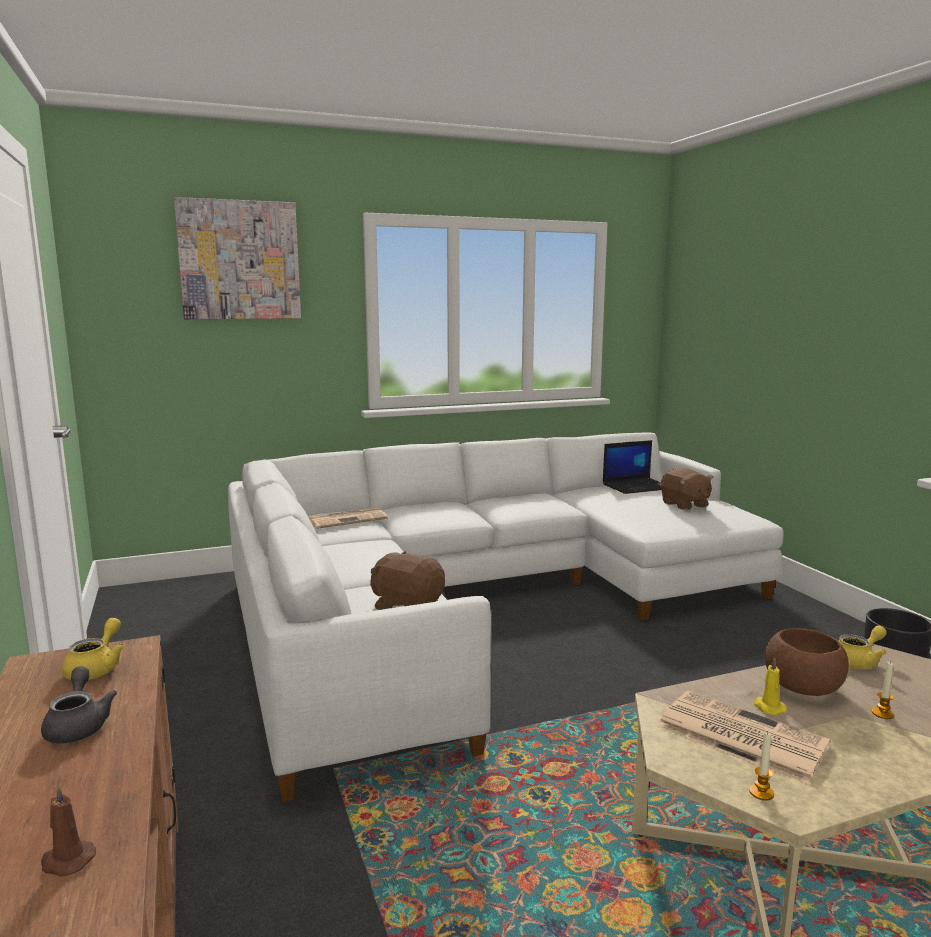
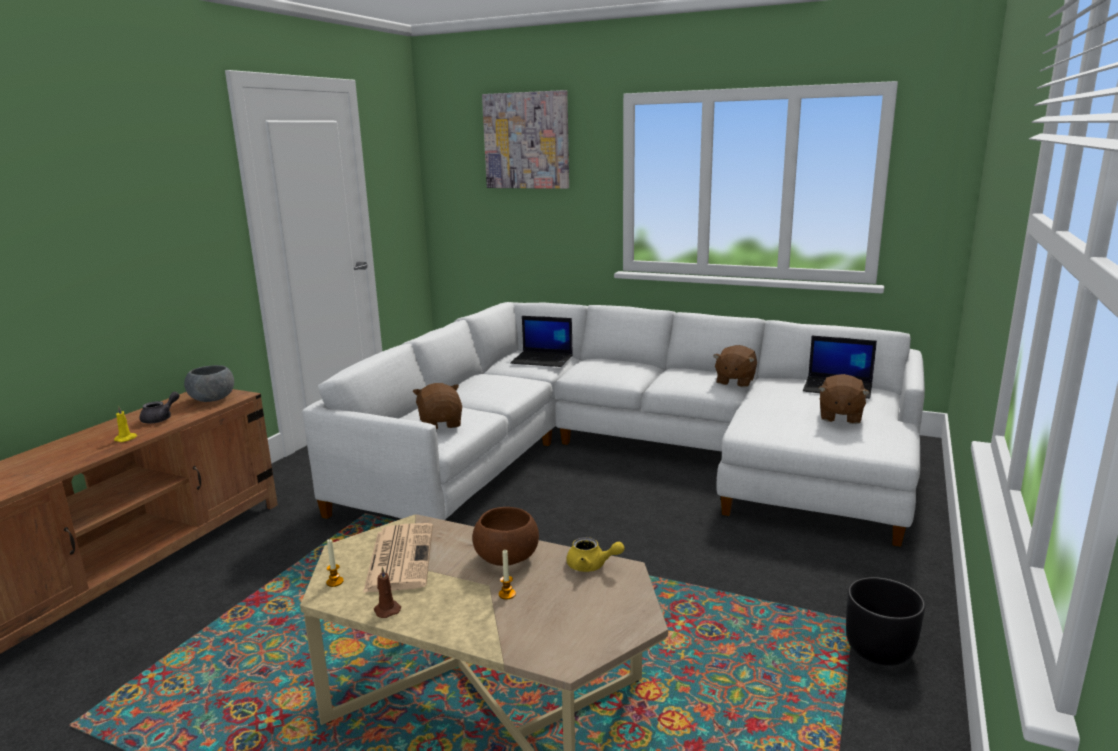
camera: 45 degrees right, 5 degrees up
(66, 861) = (69, 458): brown candle -> brown candle (386, 610)
(97, 668) = (213, 399): yellow teapot -> grey bowl
(347, 519) = (543, 360): newspaper -> laptop
(554, 499) = (734, 381): none -> brown plush toy
(768, 707) = (456, 555): yellow candle -> yellow candle (126, 438)

